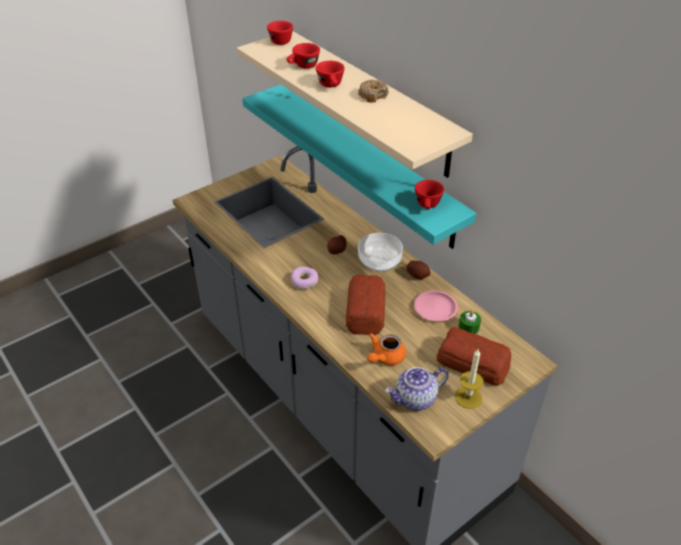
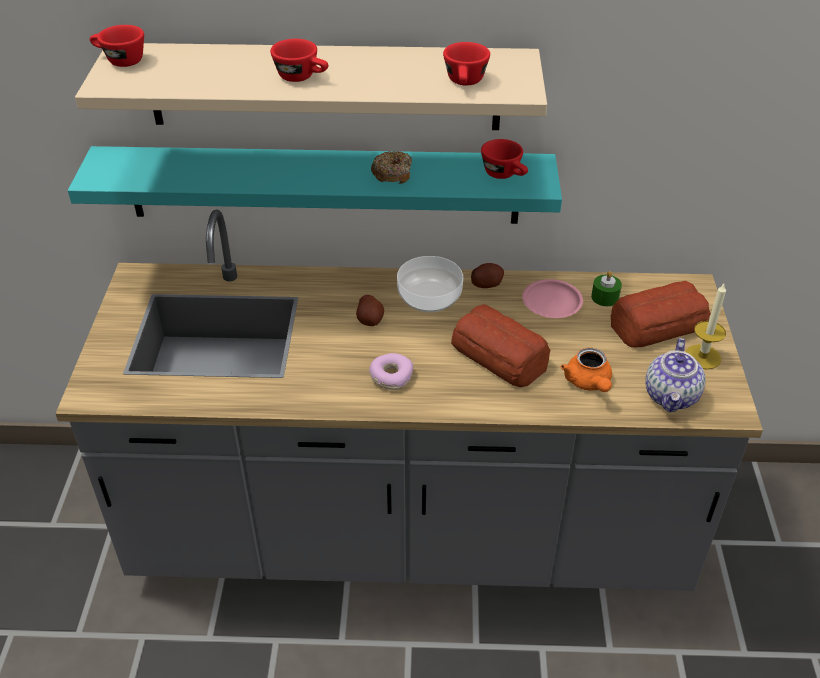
camera: 50 degrees left, 0 degrees up
(303, 66) = (220, 74): red cup -> red cup (465, 83)
(373, 95) = (370, 63): donut -> donut (392, 173)

